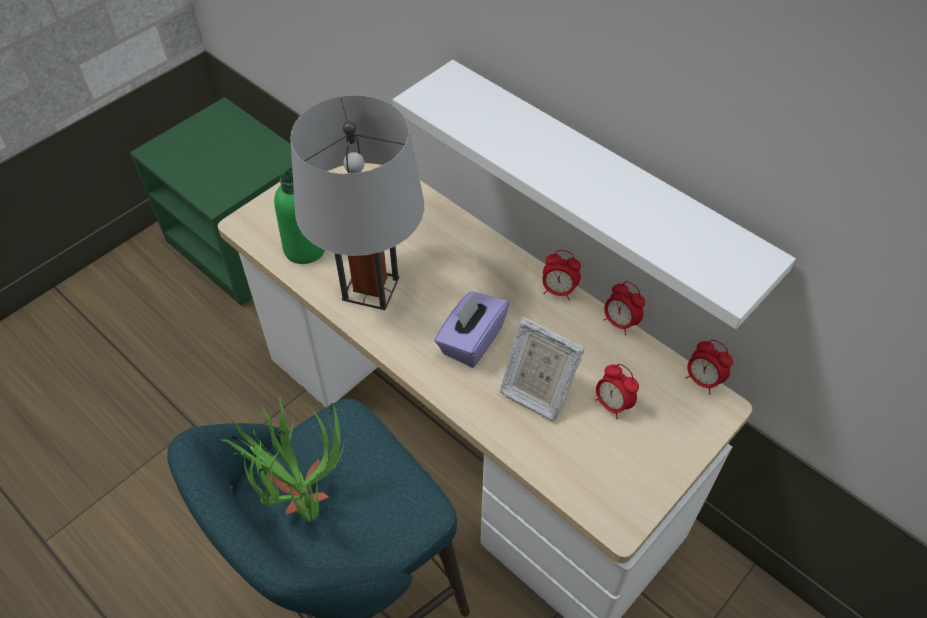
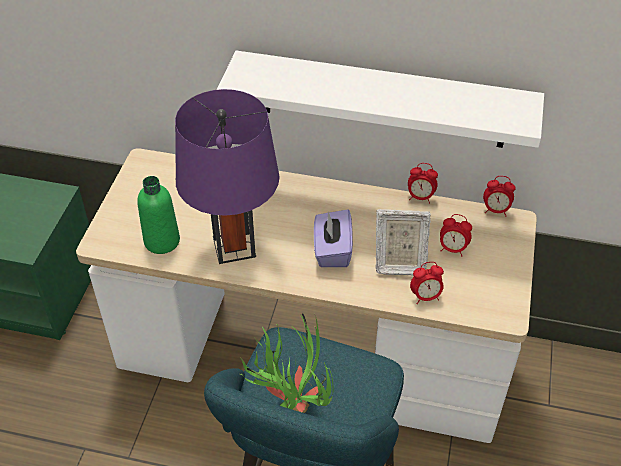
camera: 30 degrees left, 5 degrees down
(370, 289) = (234, 247): grey table lamp -> purple table lamp
(558, 291) = (366, 194): alarm clock -> alarm clock (425, 296)

